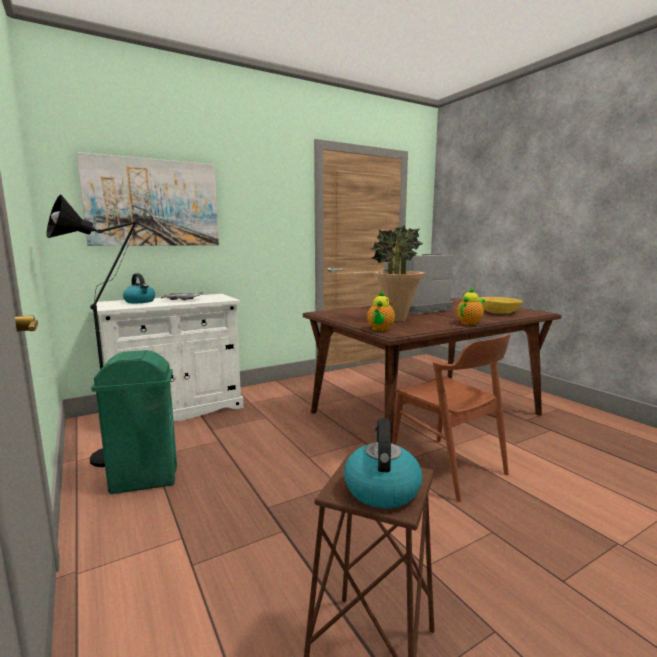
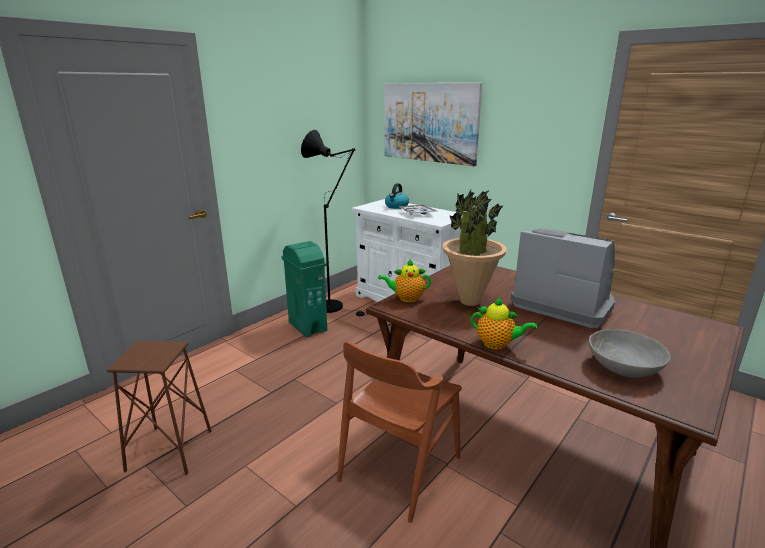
camera: 70 degrees right, 10 degrees up
(381, 489) = (142, 356): kettle -> none
(498, 312) = (623, 367): yellow bowl -> grey bowl

